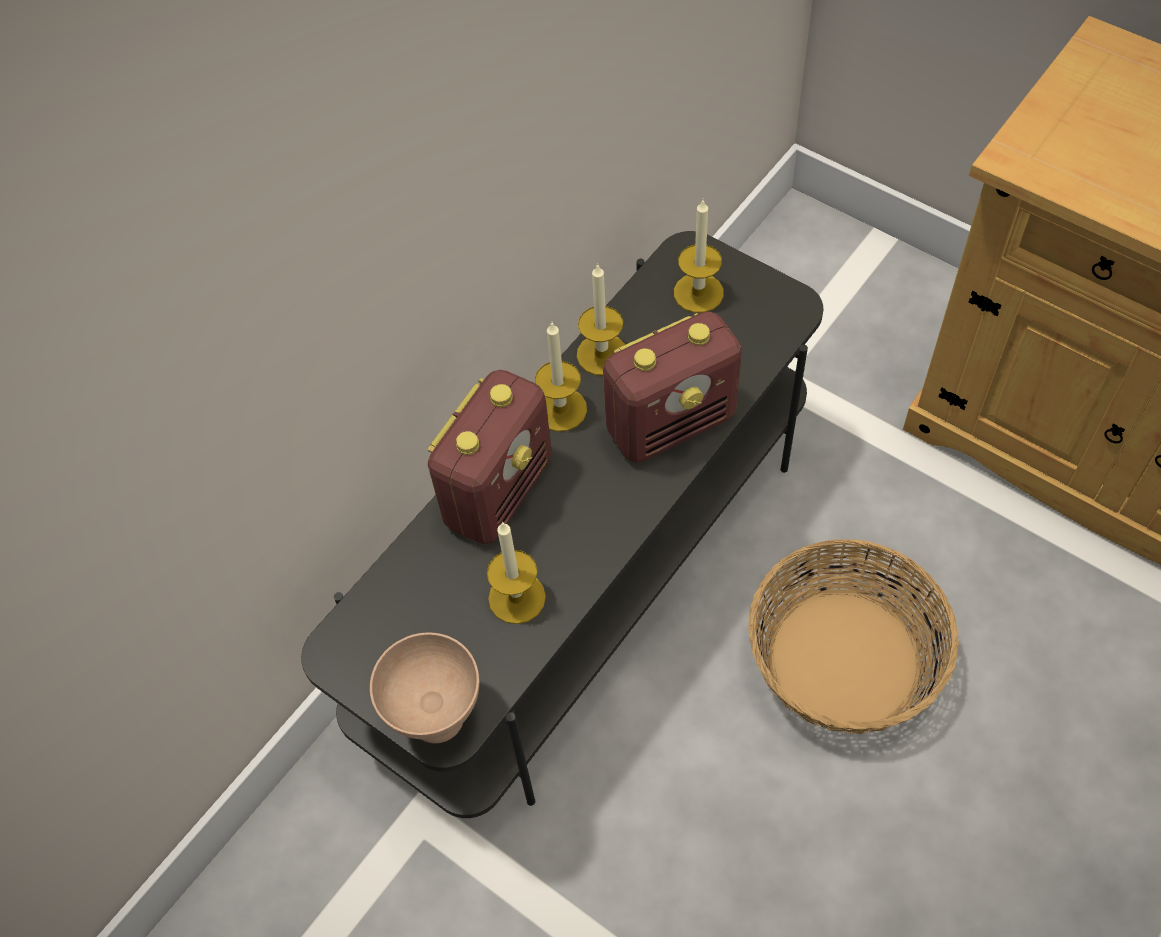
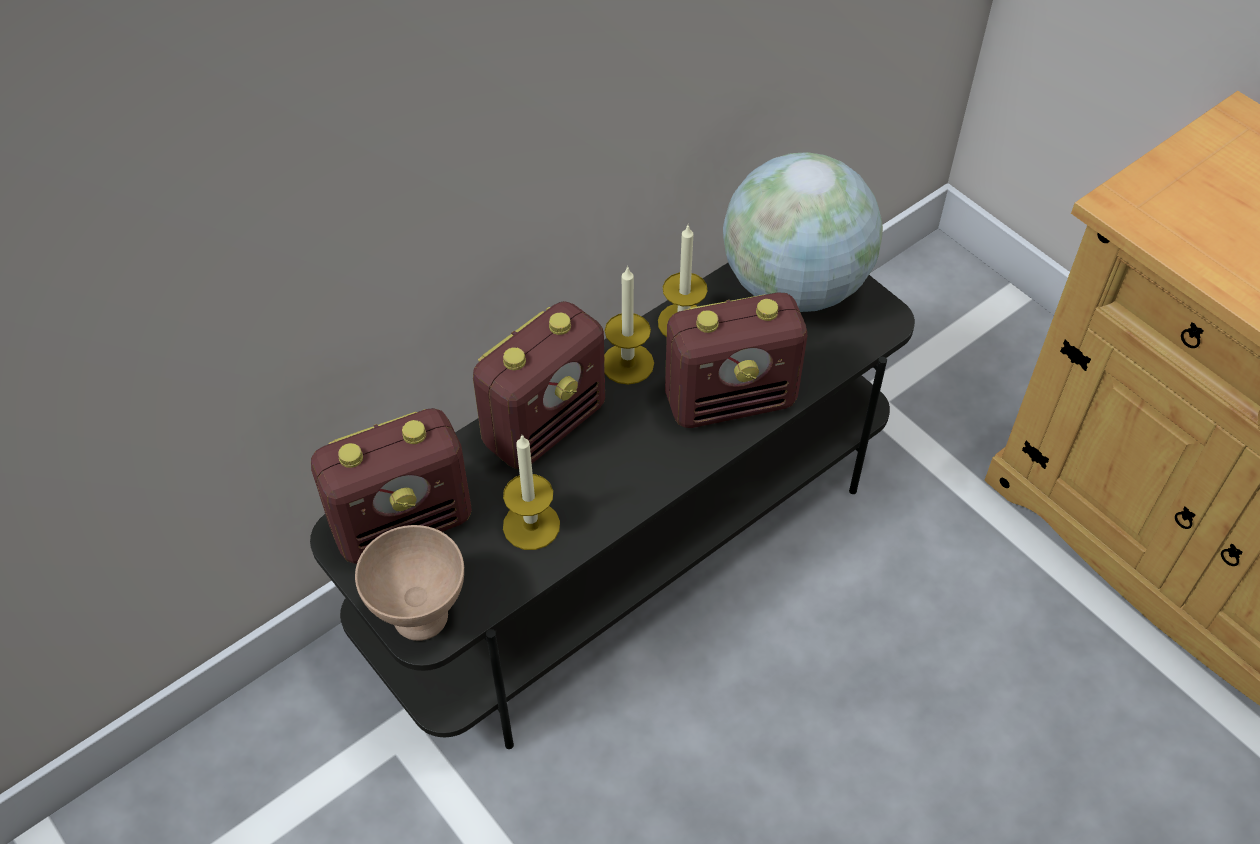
camera: 10 degrees right, 5 degrees down
(391, 626) = (404, 523): none -> radio
(698, 293) = (794, 287): candle -> globe
(842, 658) = (859, 686): basket -> none

